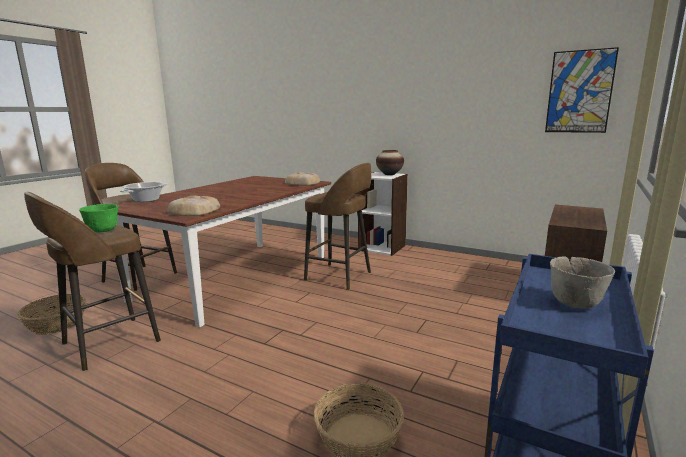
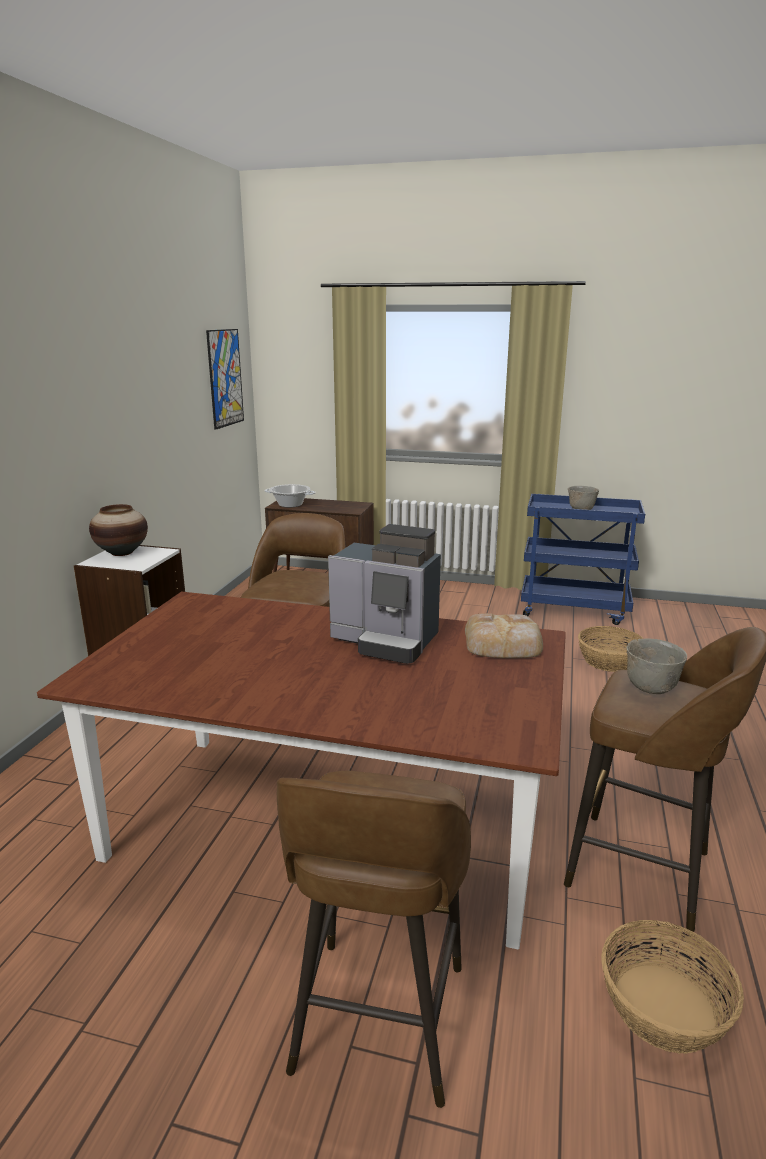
camera: 105 degrees left, 5 degrees up
(104, 231) = (649, 687): green bowl -> grey bowl
(146, 200) = (446, 729): cooking pot -> cooking pot (290, 505)
(230, 198) = (386, 641): none -> coffee machine
(303, 183) = (205, 609): bread -> none

